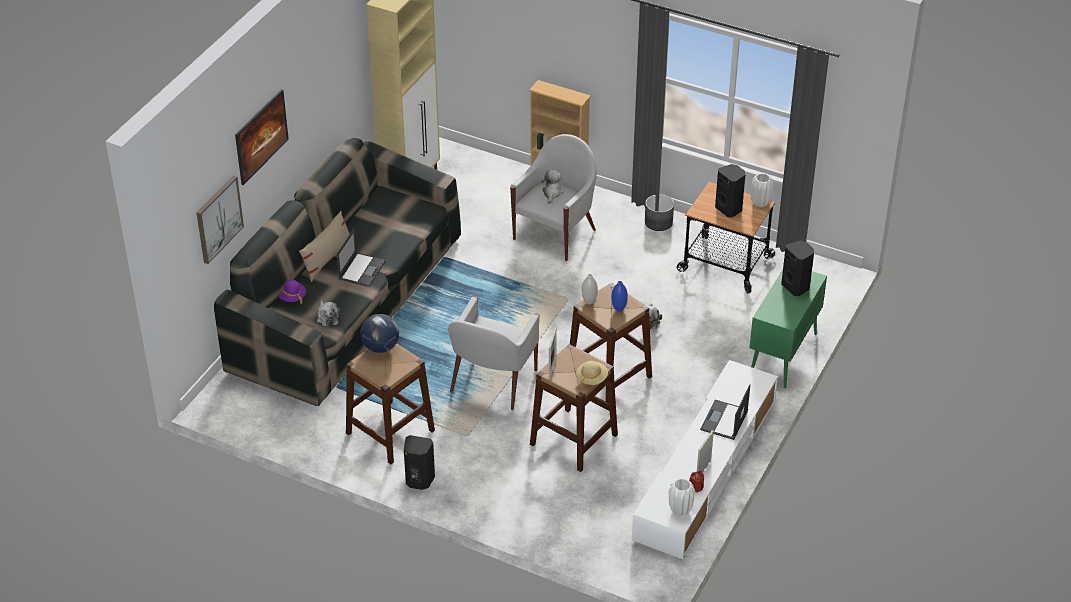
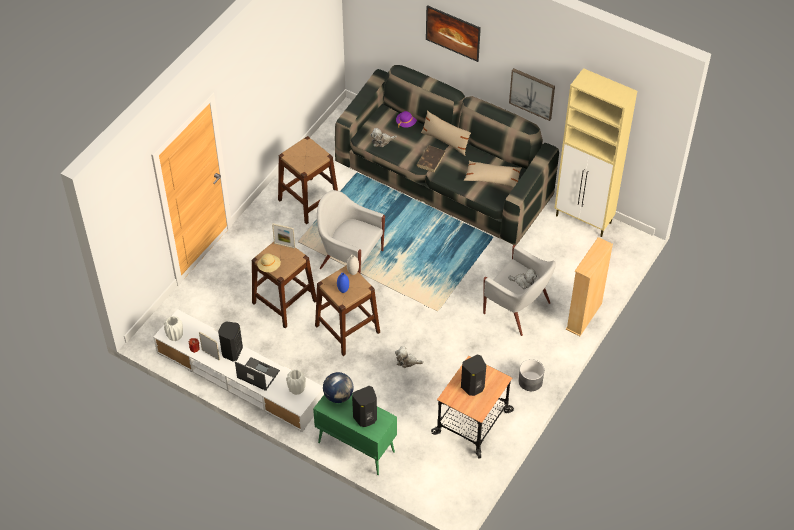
camera: 95 degrees right, 10 degrees up
(218, 219) = (400, 34): picture -> picture (532, 93)
(362, 269) = (431, 160): laptop -> brown book
(381, 347) = (321, 153): globe -> globe (338, 396)
(391, 217) = (492, 178): none -> beige pillow
(419, 481) = (259, 214): black speaker -> black speaker (231, 352)
(760, 203) = (480, 411): white vase -> white vase (297, 389)

